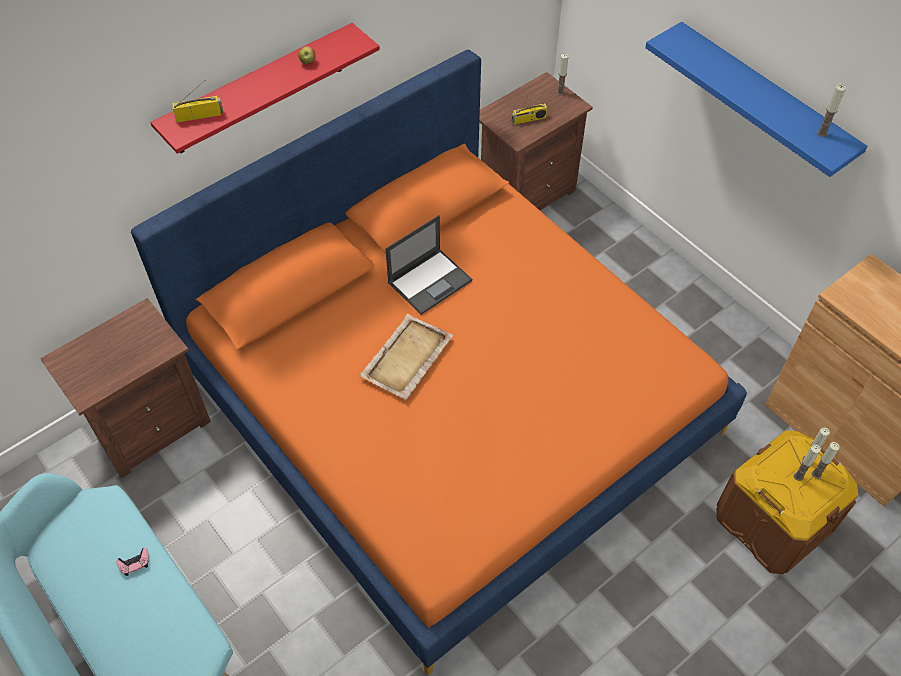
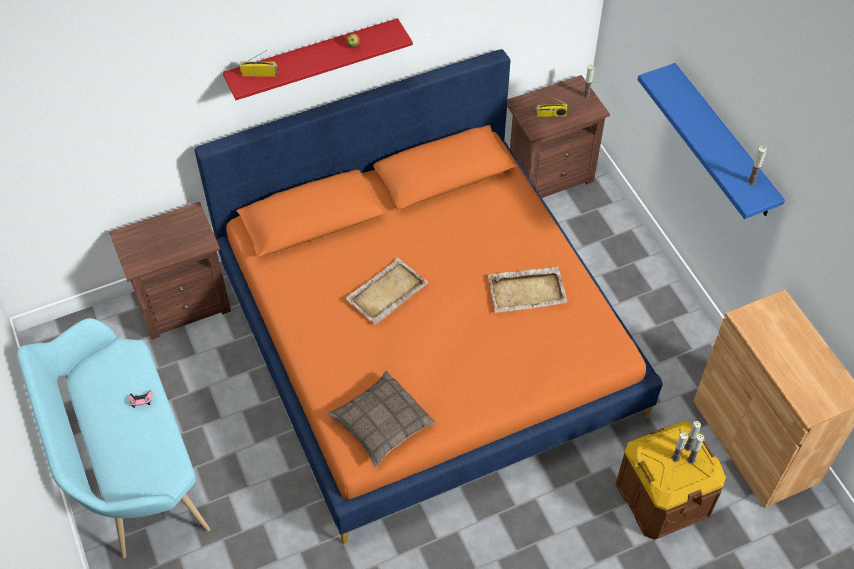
camera: 15 degrees right, 0 degrees up
(430, 281) = (425, 235): laptop -> none
(451, 519) = (381, 423): none -> pillow
(569, 320) = (527, 291): none -> beige tray

